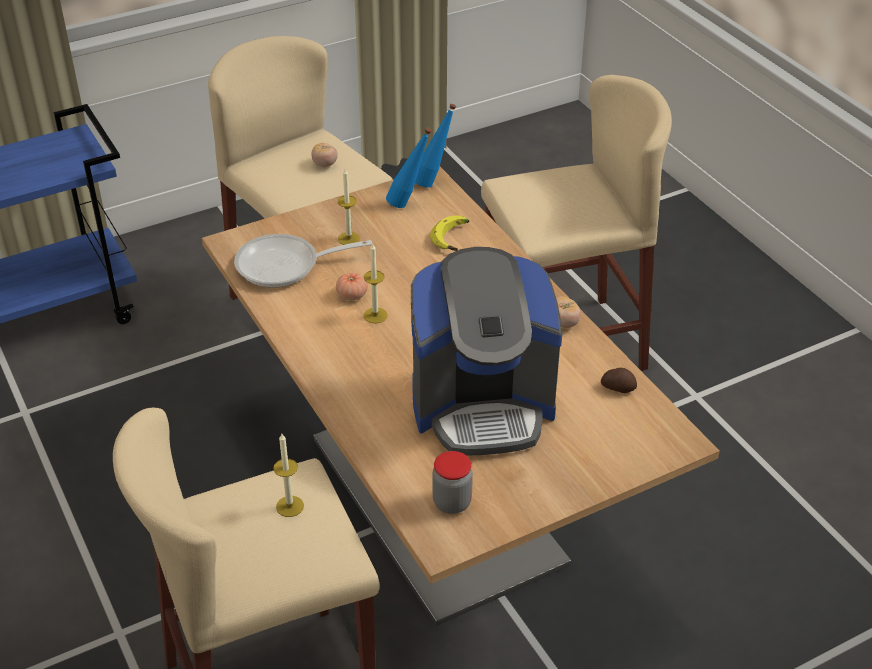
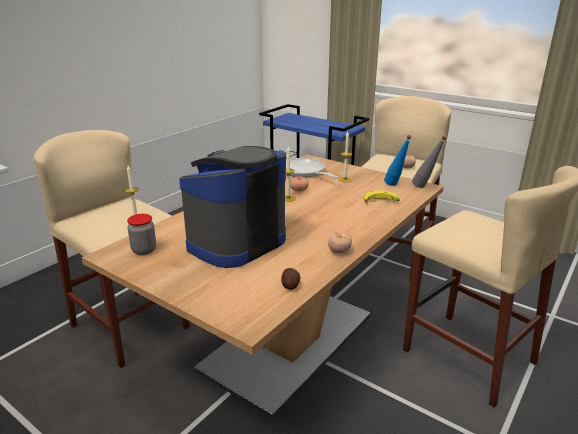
camera: 65 degrees right, 15 degrees down
(434, 182) = (425, 188): blue bottle -> grey bottle
(482, 405) = (235, 242): coffee machine -> coffee machine turned 75 degrees clockwise

